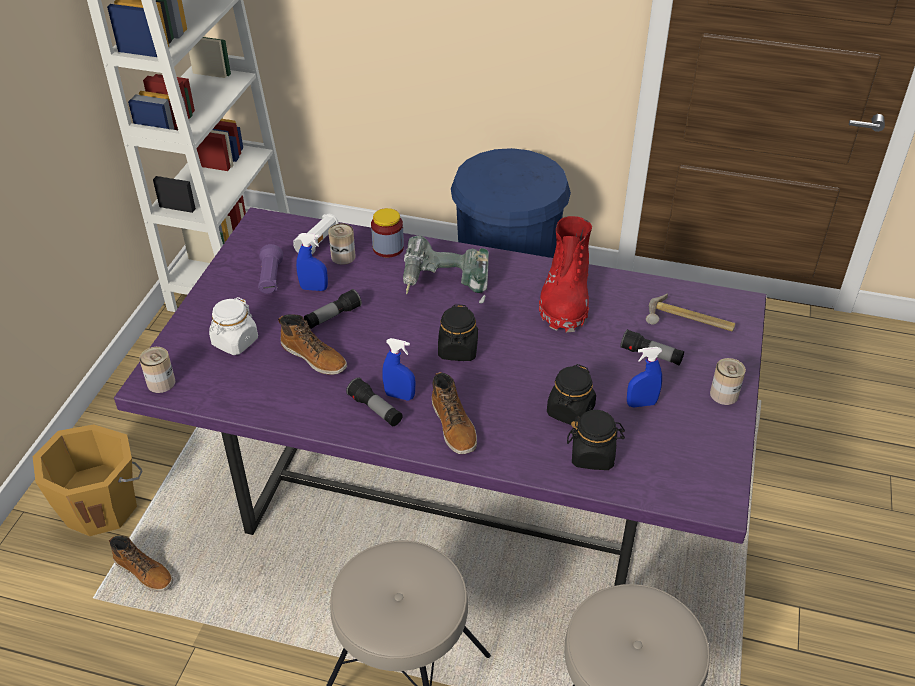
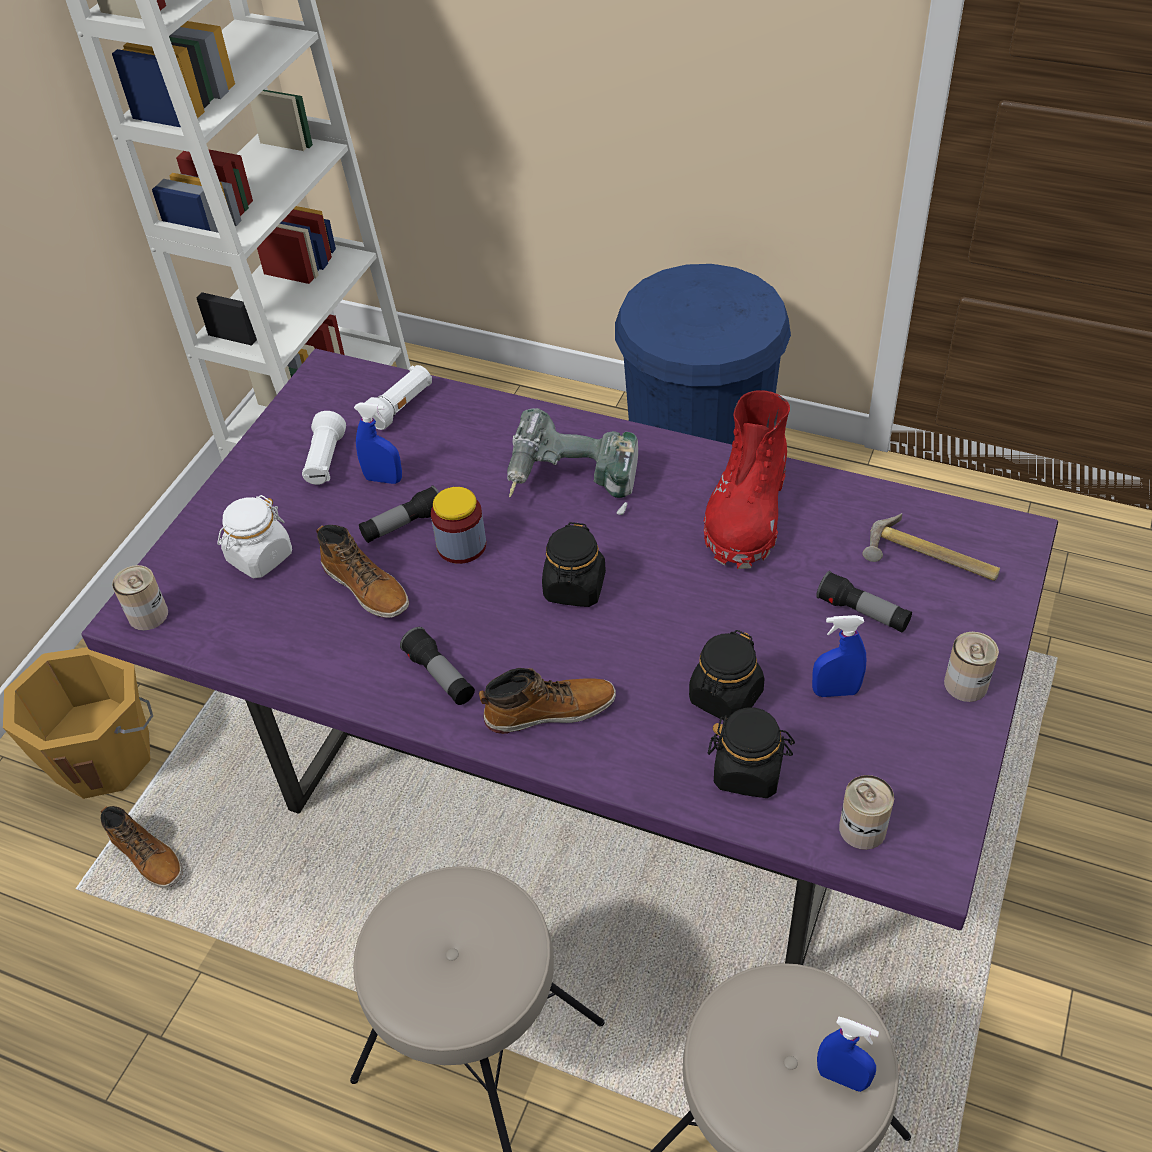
camera: 10 degrees right, 5 degrees up
(270, 279) = (325, 461): purple flashlight -> white flashlight
(343, 257) = (433, 431): can -> can (862, 829)
(388, 248) = (499, 420): jar -> jar (461, 546)
(399, 396) = (478, 656): blue spray bottle -> blue spray bottle (842, 1077)
(454, 426) = (549, 710): boot -> boot turned 90 degrees counterclockwise

